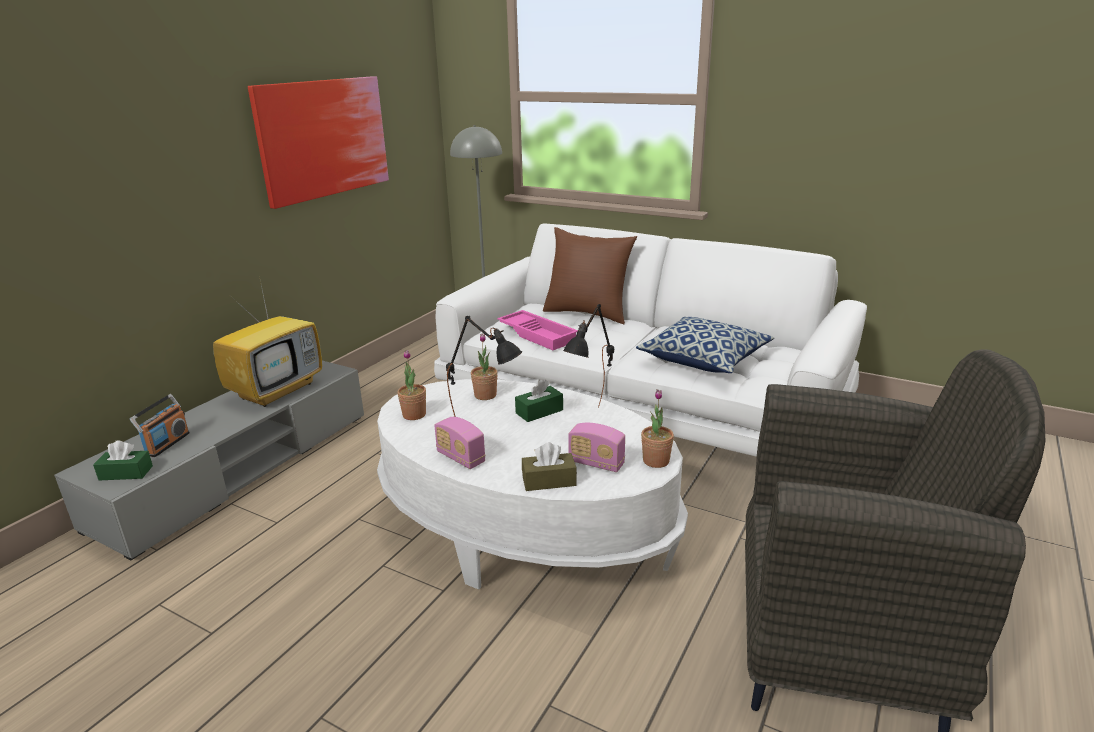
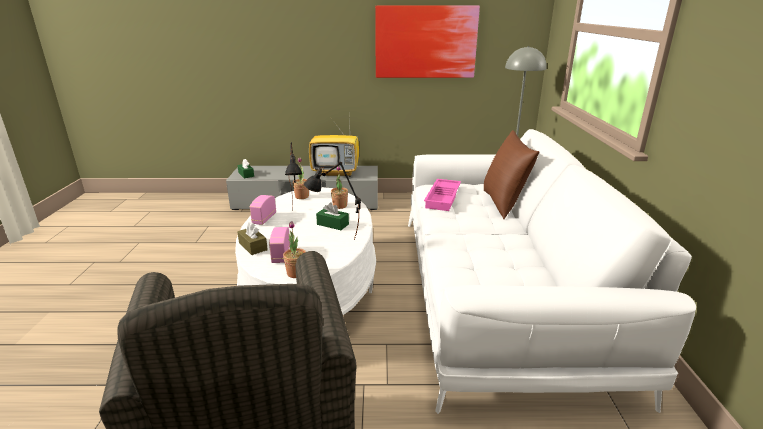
camera: 60 degrees right, 0 degrees up
(167, 444) = (272, 172): radio -> none
(704, 360) = (481, 262): pillow -> none

